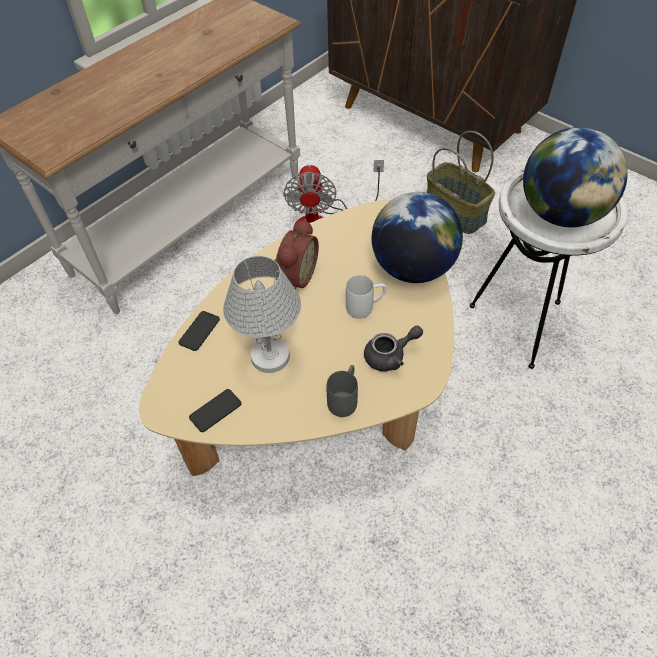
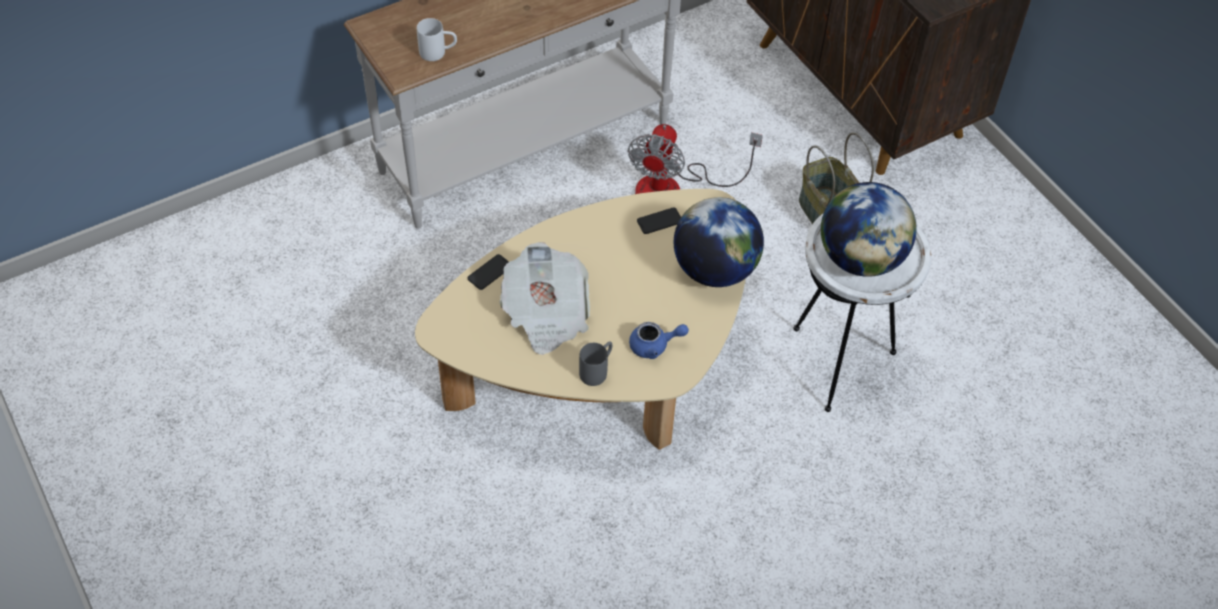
camera: 15 degrees right, 0 degrees up
(215, 410) = (481, 347): phone -> phone (659, 221)
(271, 356) = (546, 314): white table lamp -> newspaper
(295, 276) = (597, 245): alarm clock -> none
(365, 307) = (652, 294): white mug -> white mug (438, 53)
(390, 356) = (654, 346): grey teapot -> blue teapot

